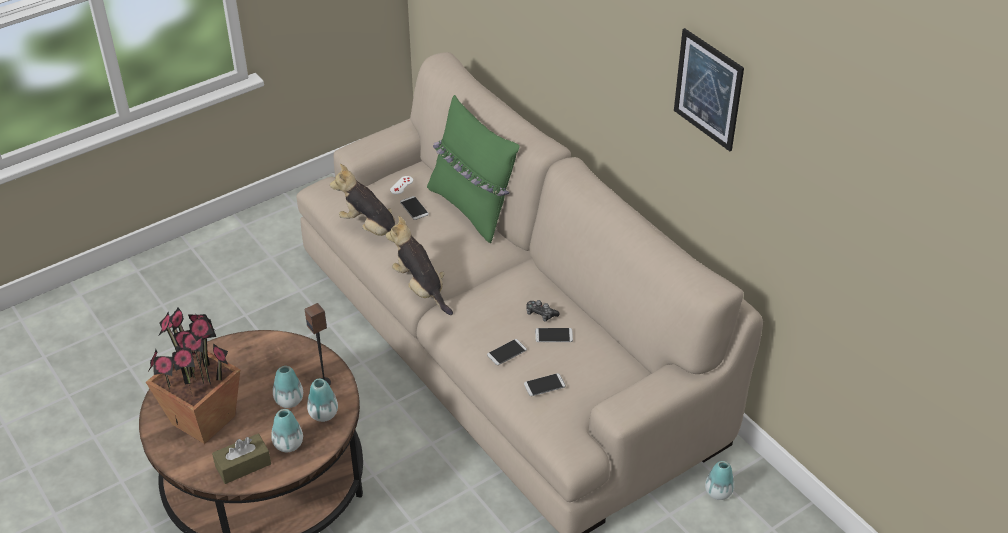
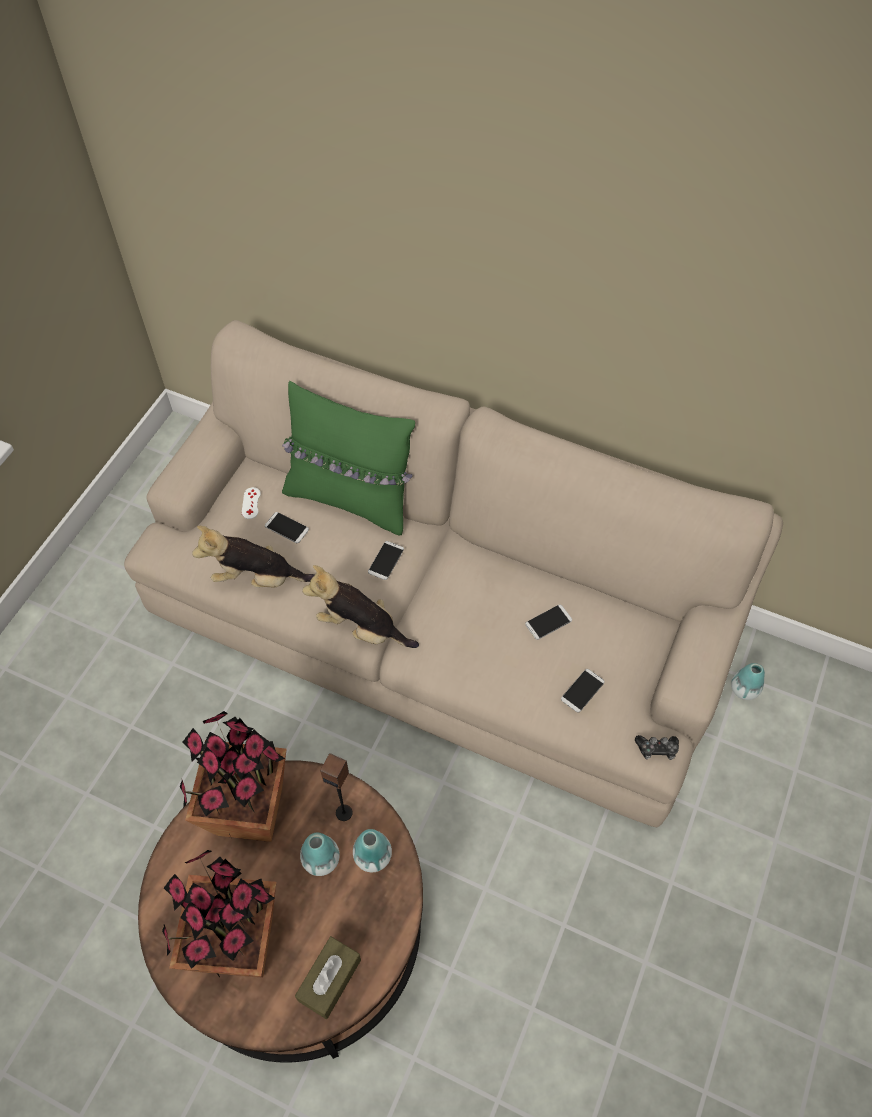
camera: 30 degrees left, 15 degrees up
(266, 354) = (249, 811): none -> potted plant
(288, 444) = (362, 920): vase -> none
(507, 352) = (516, 669): phone -> phone (386, 560)
(540, 314) = (516, 601): game controller -> game controller (656, 749)
(708, 89) = (698, 295): picture -> none

